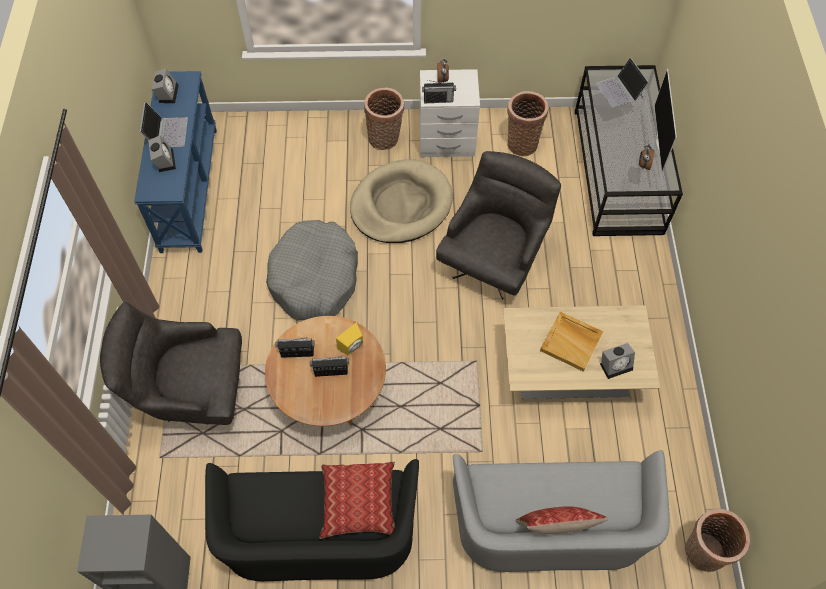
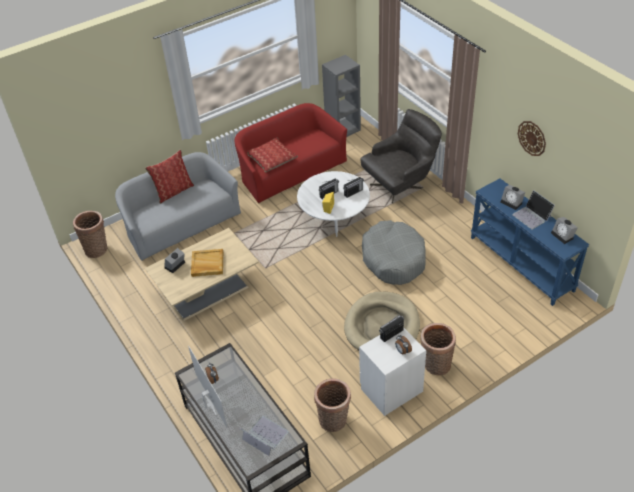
camera: 150 degrees right, 15 degrees down
(104, 104) = (532, 138): none -> wall clock
(318, 532) = (290, 171): black sofa -> red sofa
(329, 390) = (334, 217): brown coffee table -> white coffee table
(493, 259) = (294, 326): grey armchair -> none

